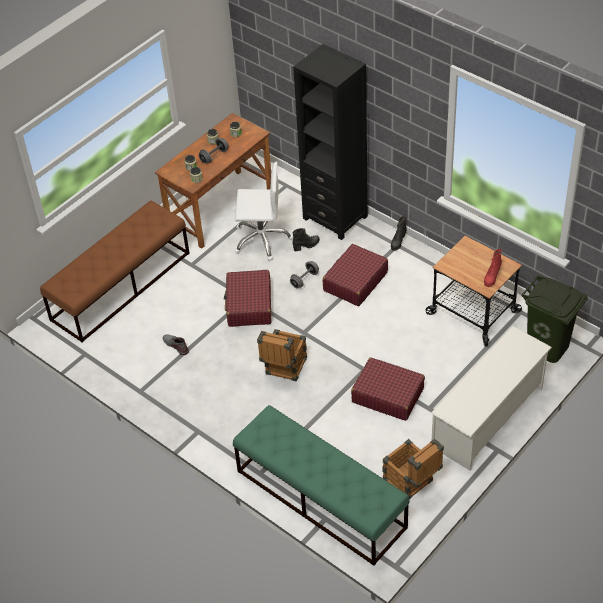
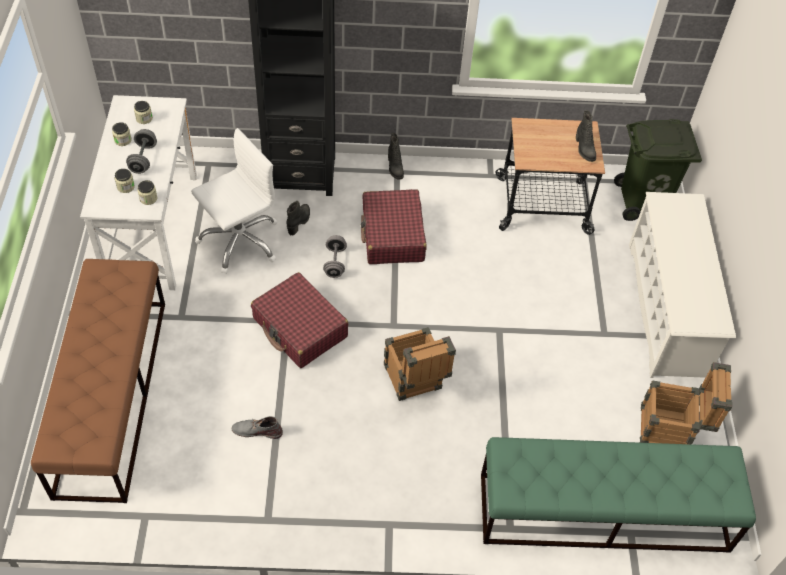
camera: 45 degrees left, 5 degrees up
(220, 208) = (152, 229): brown desk -> white desk
(387, 395) = (550, 344): red suitcase -> none
(491, 277) = (584, 149): red boot -> black boot

